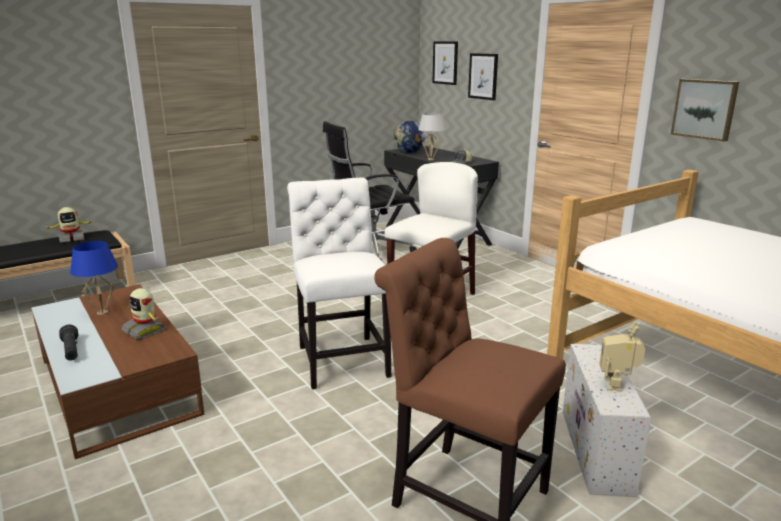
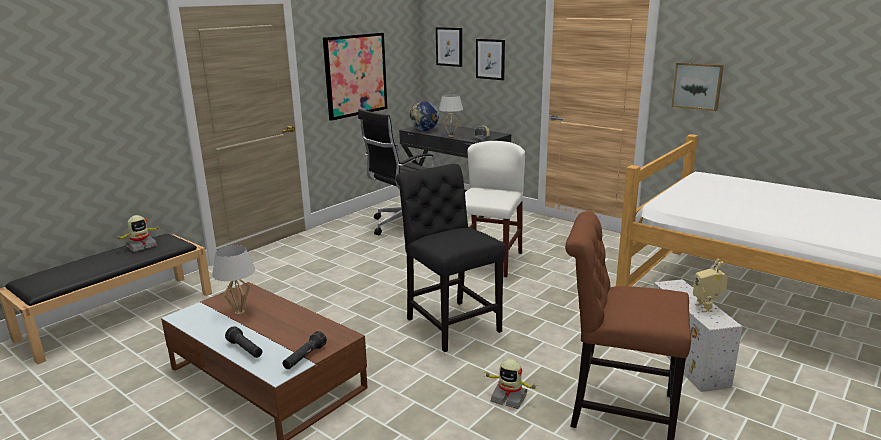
camera: 15 degrees left, 0 degrees up
(102, 312) = (239, 312): blue table lamp -> white table lamp
(116, 368) = (304, 358): none -> black flashlight
(145, 330) = (297, 322): toy robot -> toy robot (509, 397)
(336, 88) = (355, 75): none -> picture
(342, 358) = (450, 323): white chair -> black chair

